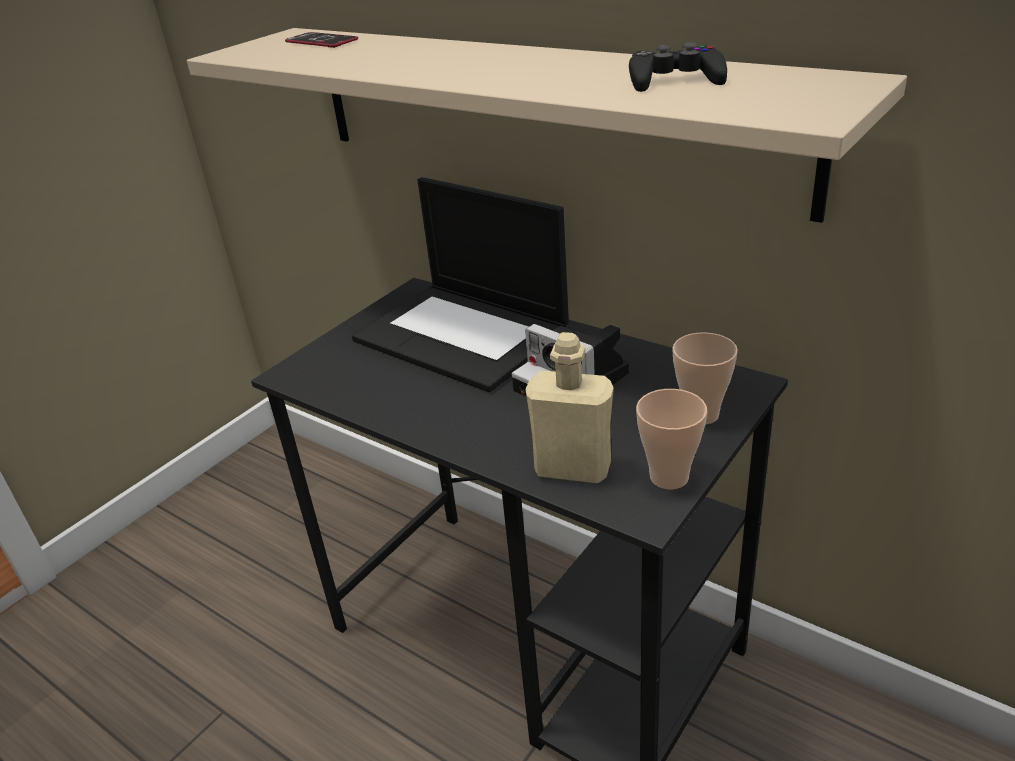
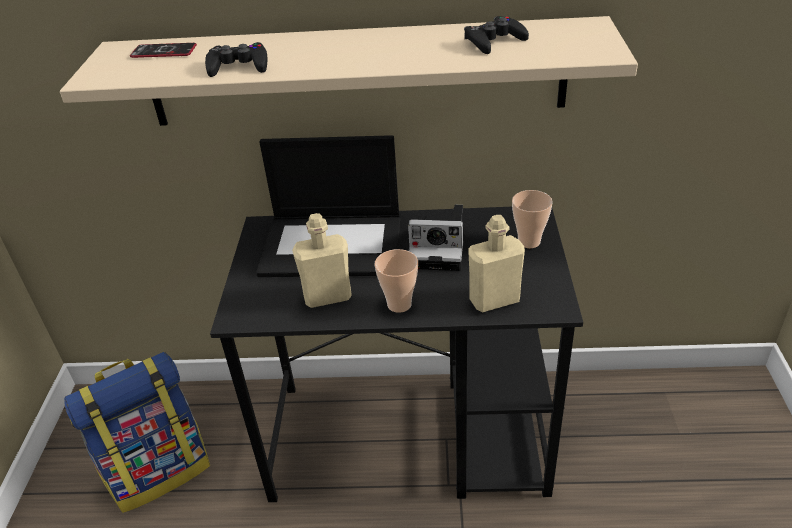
camera: 35 degrees left, 5 degrees up
(271, 540) = (159, 470): none -> backpack
(356, 63) = (238, 66): none -> black game controller
(394, 388) = (327, 297): none -> beige bottle
(669, 477) = (549, 283): cup -> cup (399, 304)

